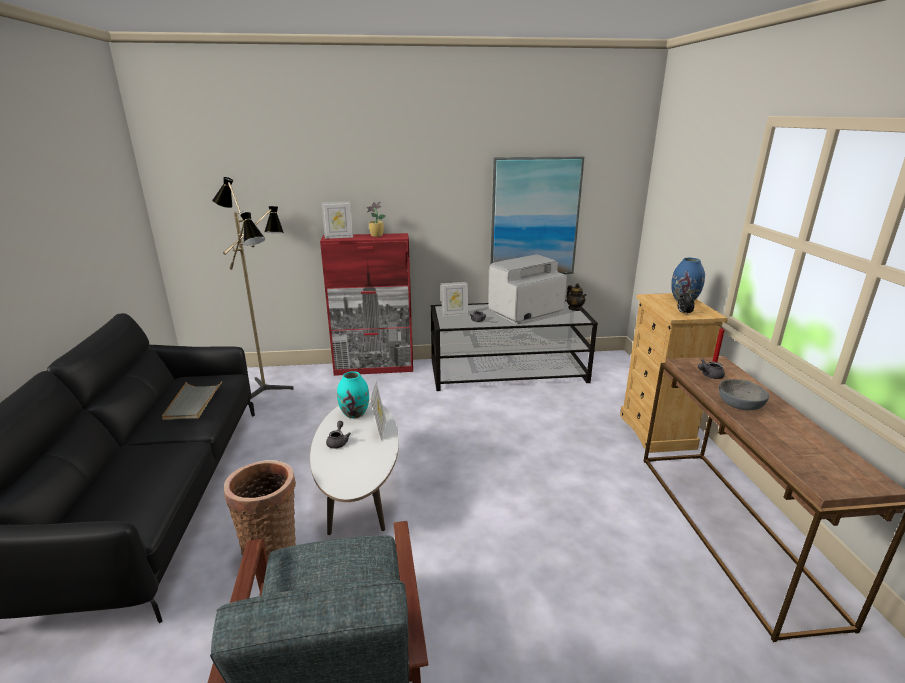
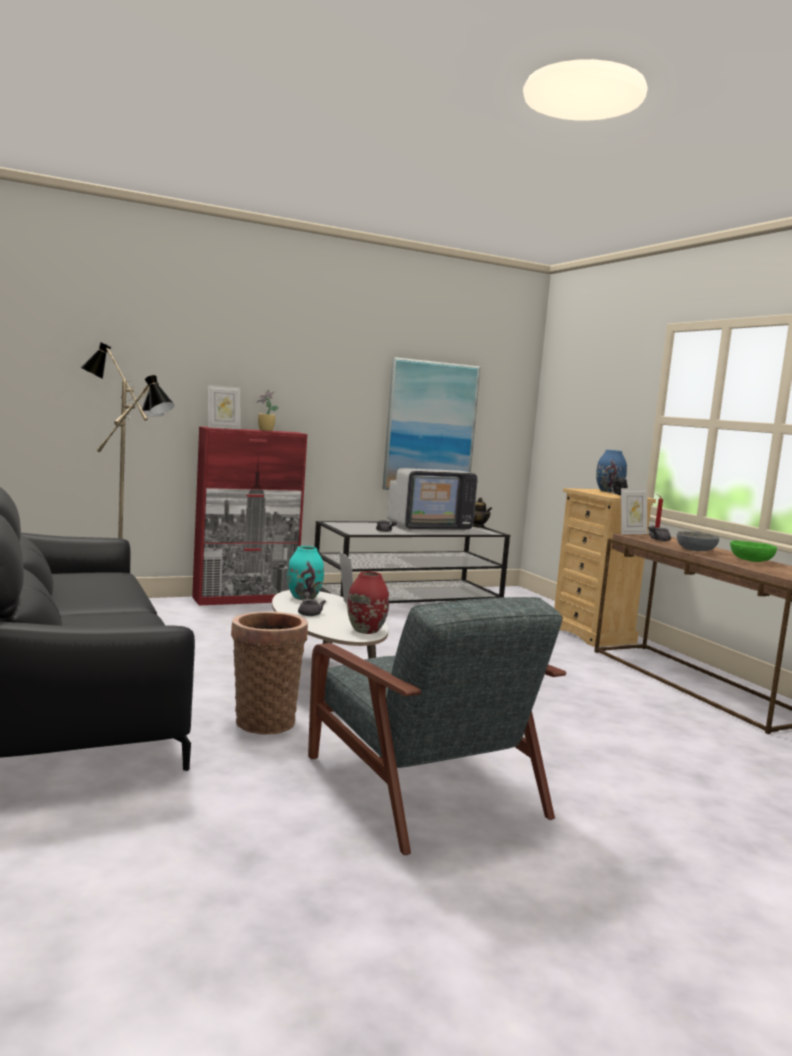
camera: 20 degrees left, 15 degrees down
(193, 402) = (104, 584): grey tray -> none
(364, 477) = (365, 630): none -> red vase
(454, 315) = (353, 527): picture frame -> picture frame (631, 533)
(525, 312) = (429, 528): television -> television turned 150 degrees counterclockwise
(798, 435) = (750, 560): none -> green bowl

